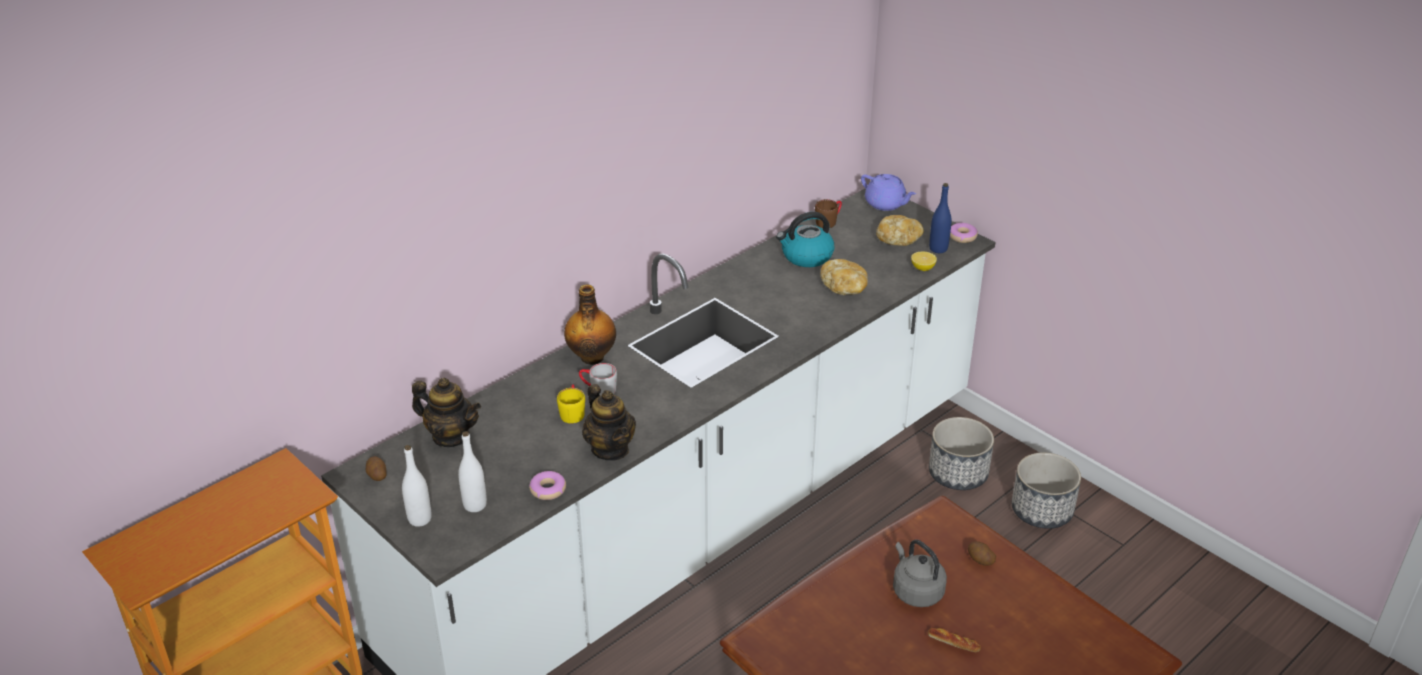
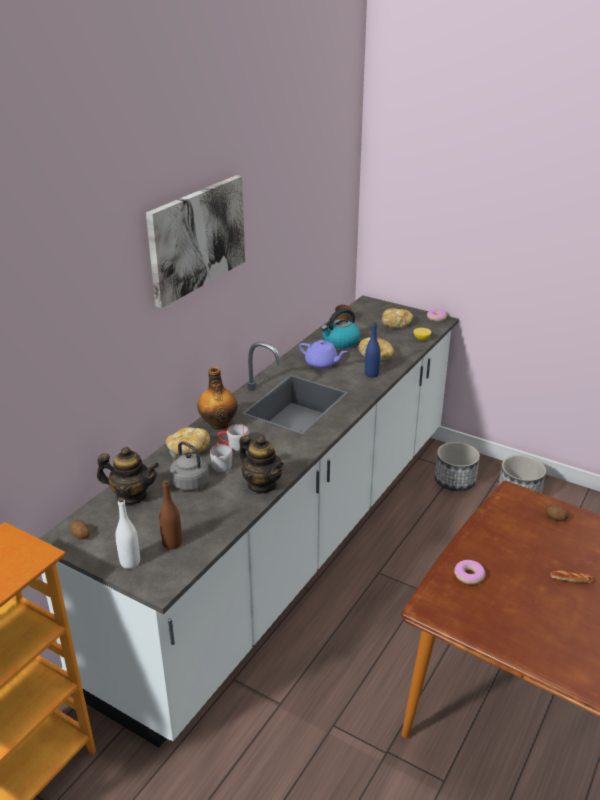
camera: 15 degrees left, 5 degrees down
(475, 505) = (172, 543): white bottle -> brown bottle
(540, 386) = (188, 450): none -> bread
(548, 490) = (226, 522): donut -> donut (469, 575)
(572, 412) = (220, 463): yellow mug -> grey mug
(577, 121) = (196, 238): none -> picture
(886, 204) = (376, 306): purple teapot -> purple teapot (322, 363)
(916, 591) = (524, 548): grey kettle -> grey kettle (188, 482)
(938, 249) = (425, 326): blue bottle -> blue bottle (371, 374)

